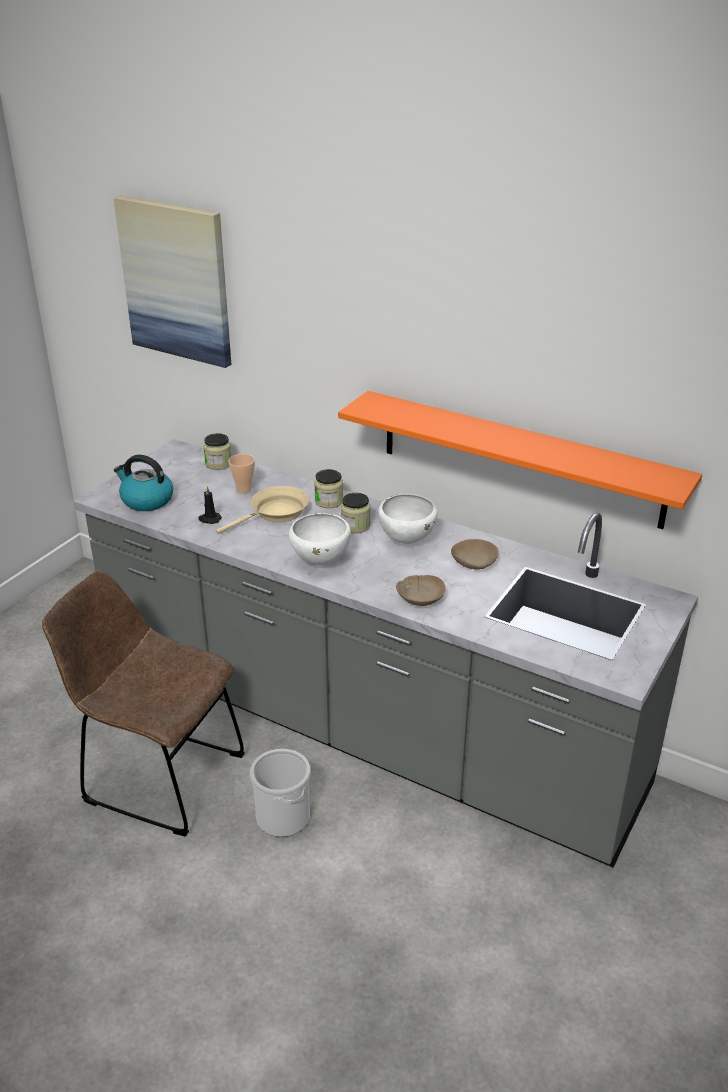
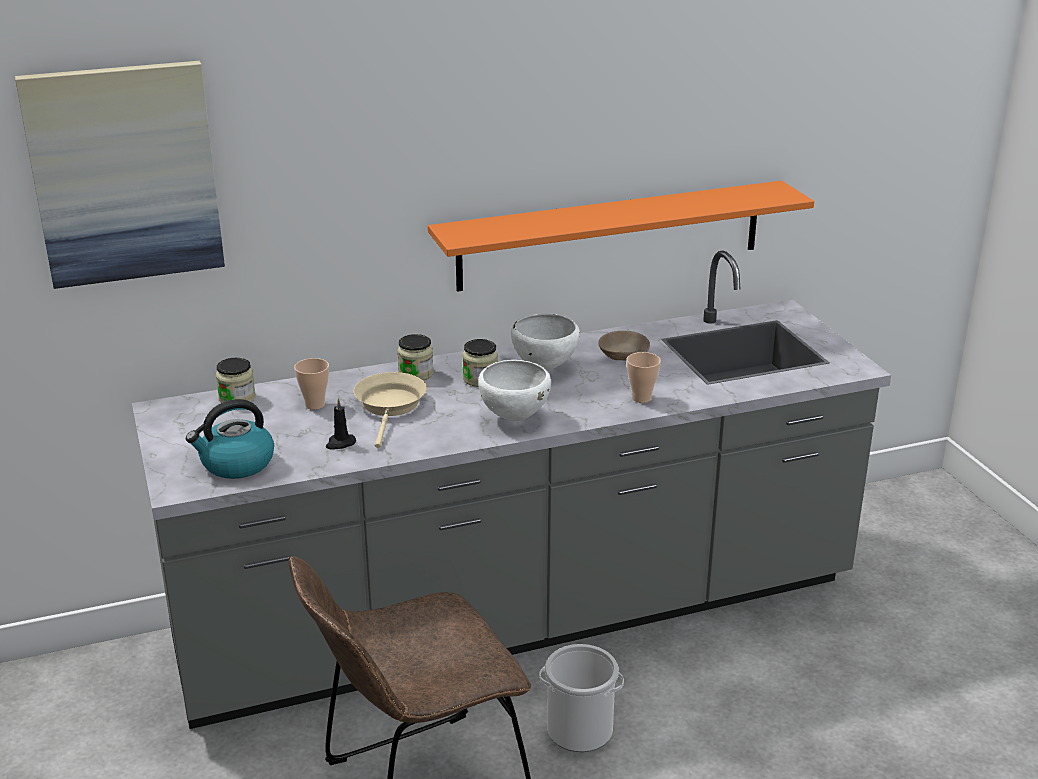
camera: 50 degrees left, 5 degrees down
(420, 598) = (641, 398): beige bowl -> cup

